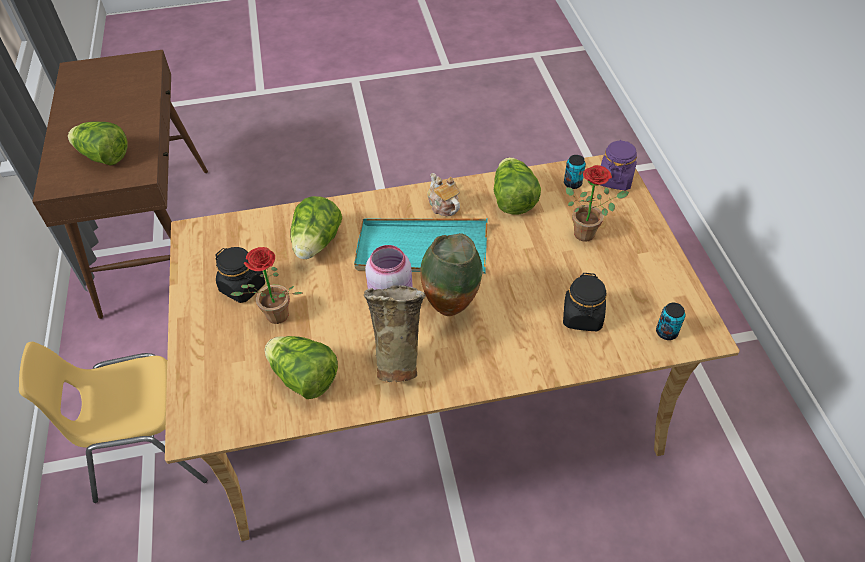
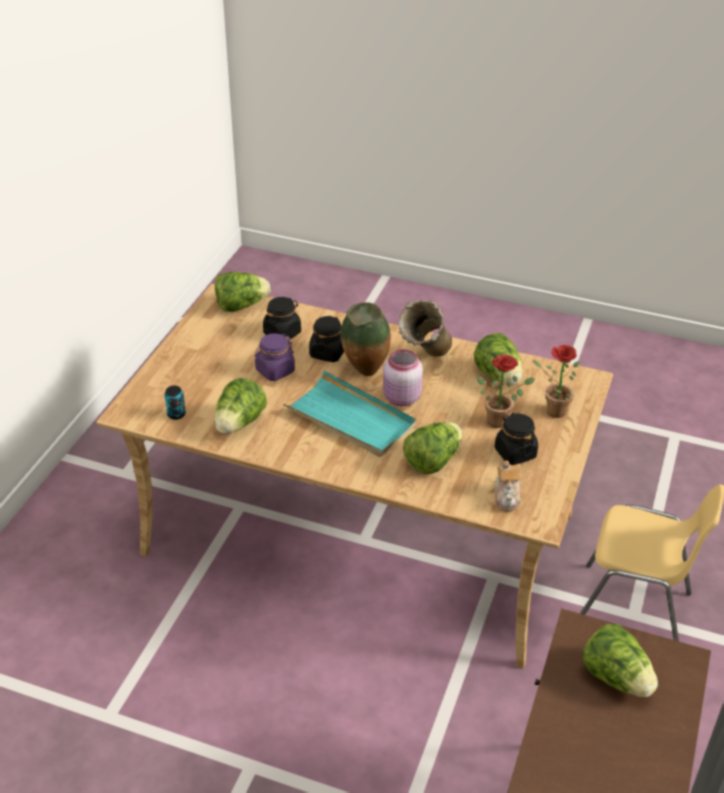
camera: 150 degrees left, 10 degrees down
(443, 205) = (300, 445): teapot -> teapot (507, 496)
(511, 315) = (327, 353): none -> black jar
(588, 232) = (213, 376): potted plant -> potted plant (551, 411)
(615, 179) = (139, 402): purple jar -> purple jar (275, 371)
(666, 332) = (241, 306): can -> lettuce

